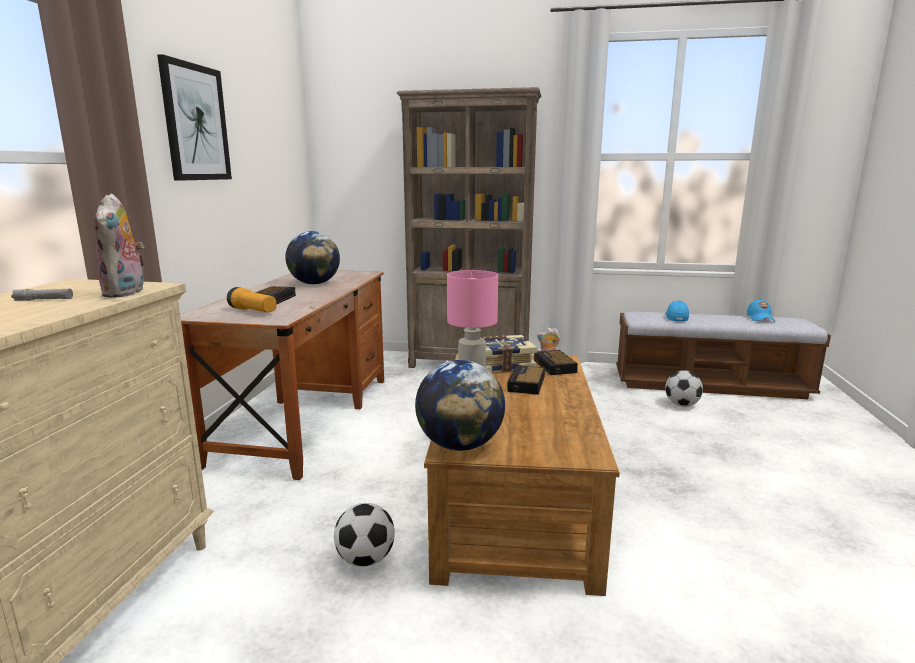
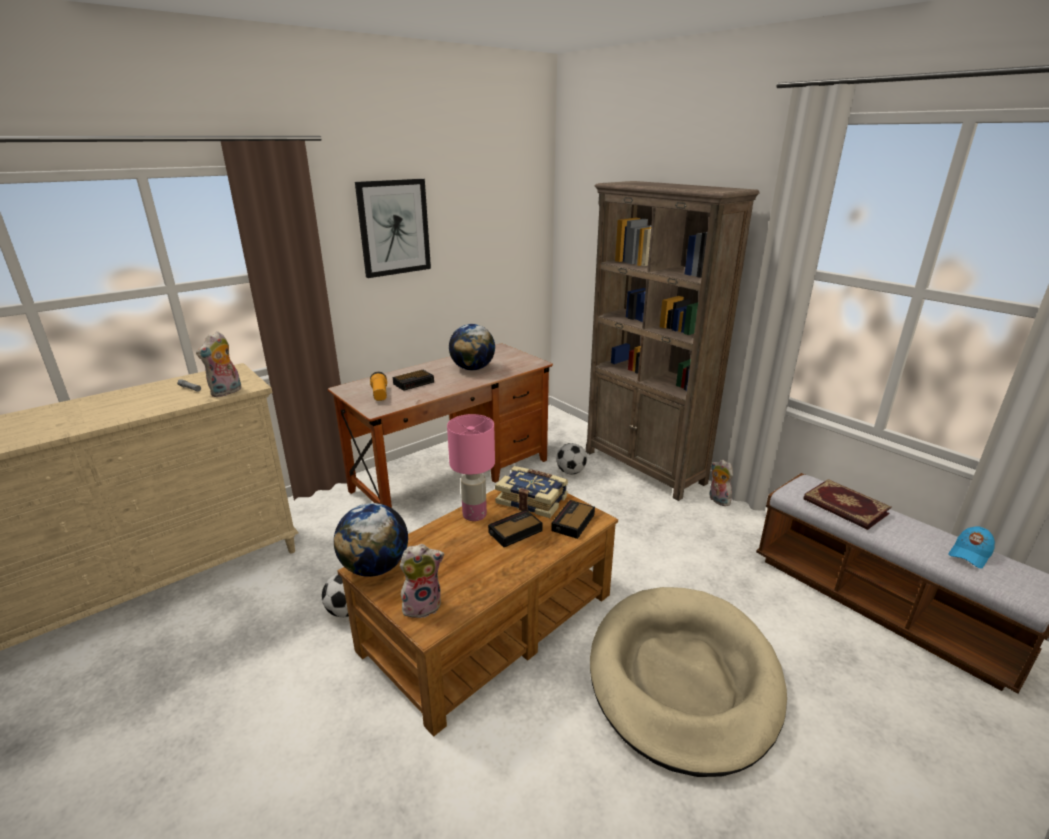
camera: 40 degrees right, 10 degrees up
(556, 447) = (423, 605): none -> plush toy
(676, 317) = (844, 507): blue cap -> book
(681, 404) = (795, 611): football -> football (571, 472)
(688, 464) = (683, 678): none -> beige dog bed

